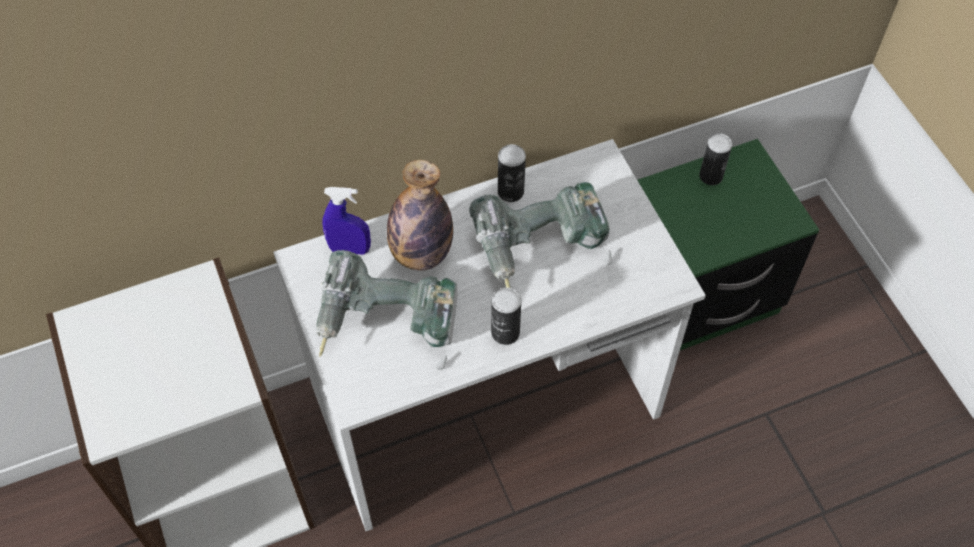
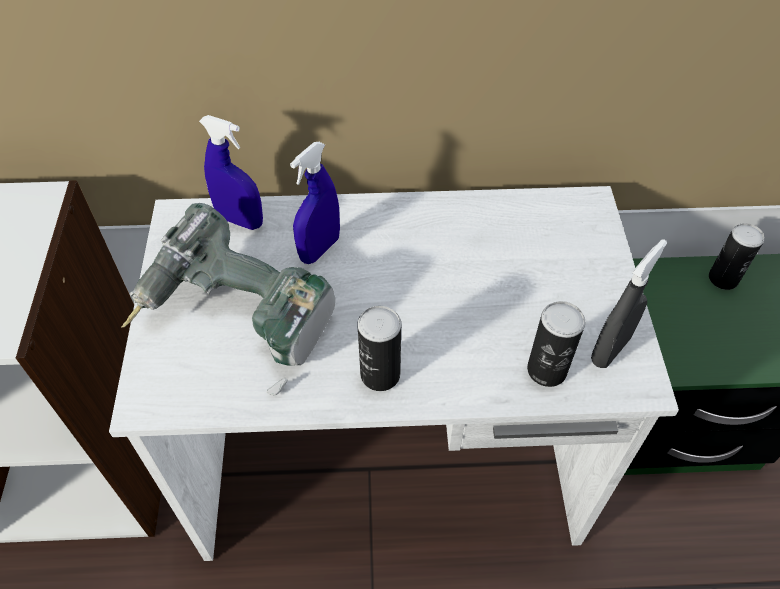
camera: 20 degrees right, 5 degrees down
(421, 254) = (319, 249): bottle -> blue spray bottle
(510, 191) = (460, 210): can -> can (546, 370)
(541, 251) = (470, 287): power drill -> none
(650, 267) = (610, 350): none -> grey spray bottle

